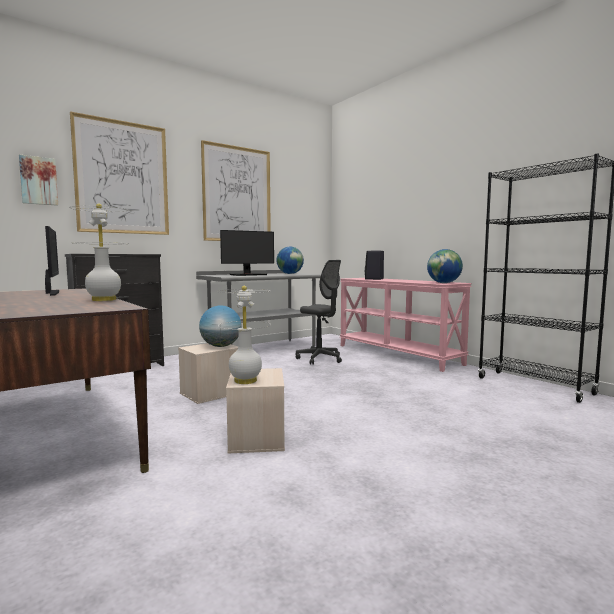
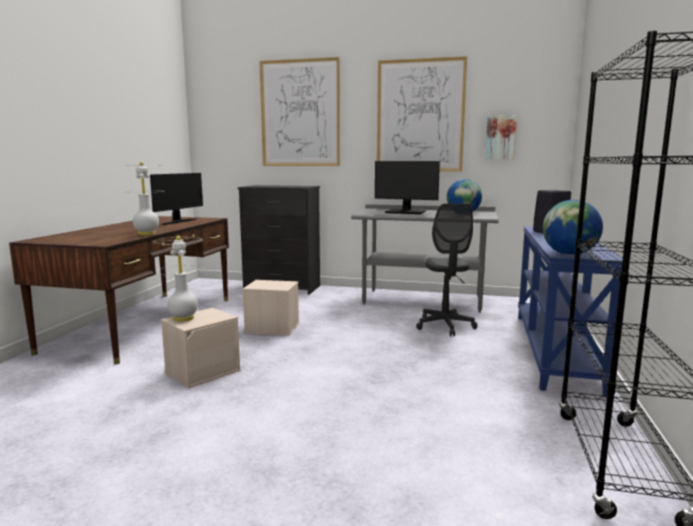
camera: 50 degrees right, 5 degrees up
(38, 181) = (238, 125): picture -> picture (500, 138)
(221, 346) = (279, 286): globe -> none
(398, 354) = (556, 350): pink console table -> blue console table

